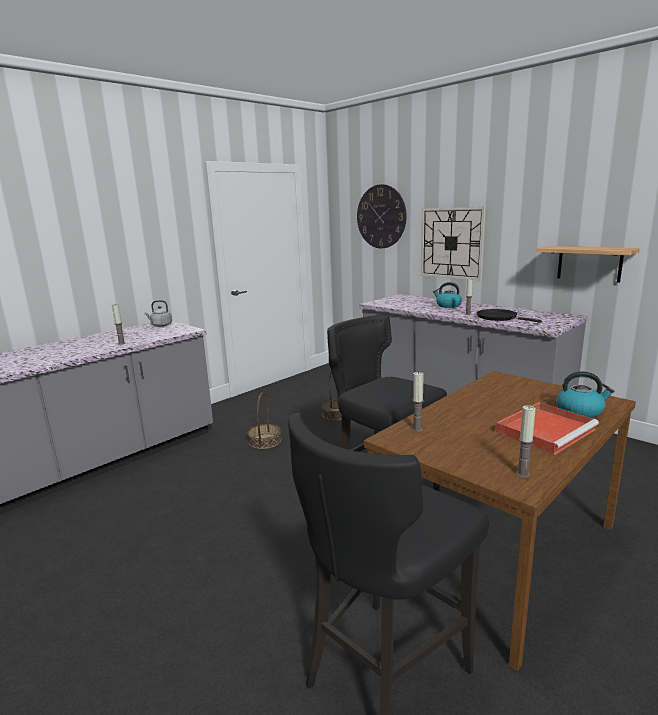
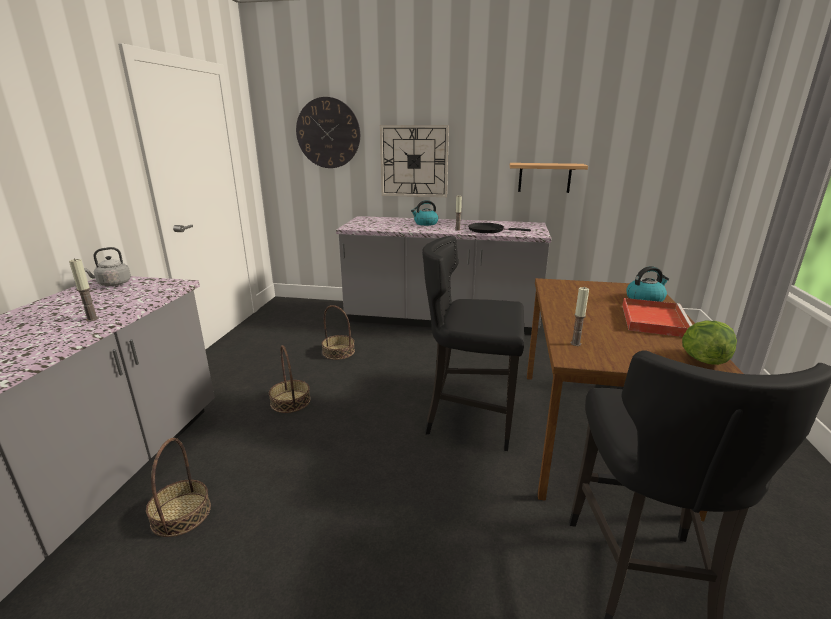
camera: 35 degrees left, 5 degrees up
(140, 487) = (181, 514): none -> basket
(523, 474) = (703, 360): candle -> lettuce

